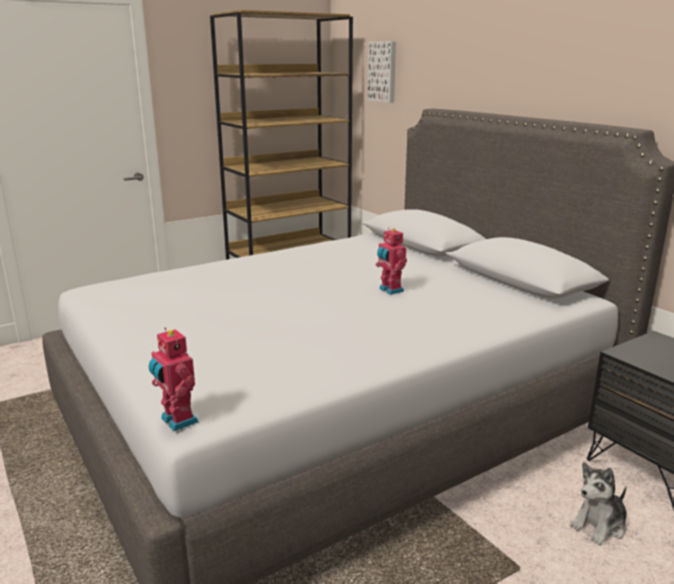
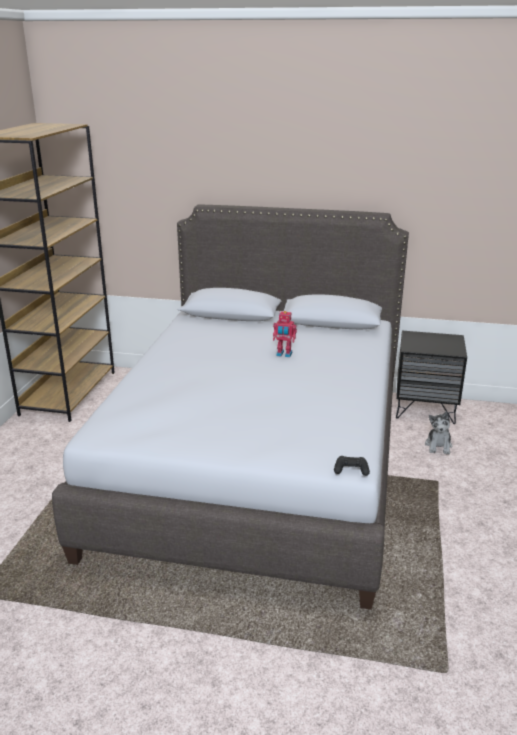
camera: 45 degrees left, 5 degrees up
(177, 421) = (351, 470): toy robot -> black game controller
(383, 71) = (125, 173): picture -> none

